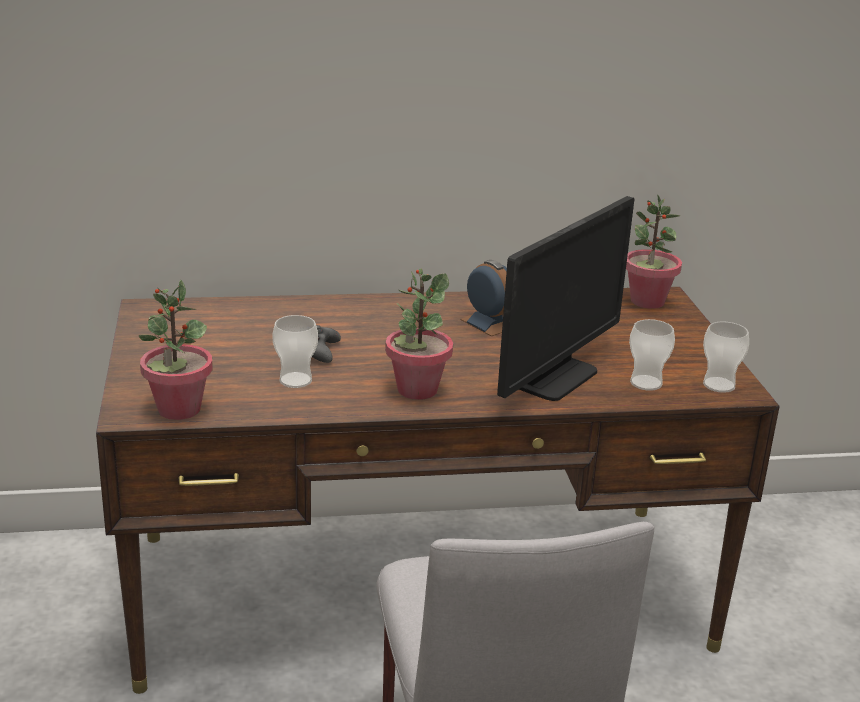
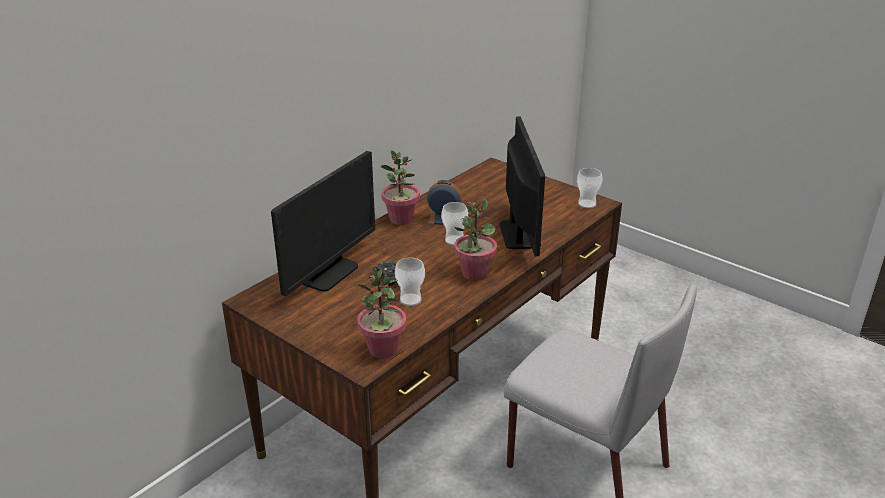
camera: 40 degrees left, 5 degrees up
(262, 319) = (328, 273): none -> monitor
(646, 383) = (559, 218): cup -> cup (454, 240)
(647, 301) = (491, 172): potted plant -> potted plant (401, 219)

